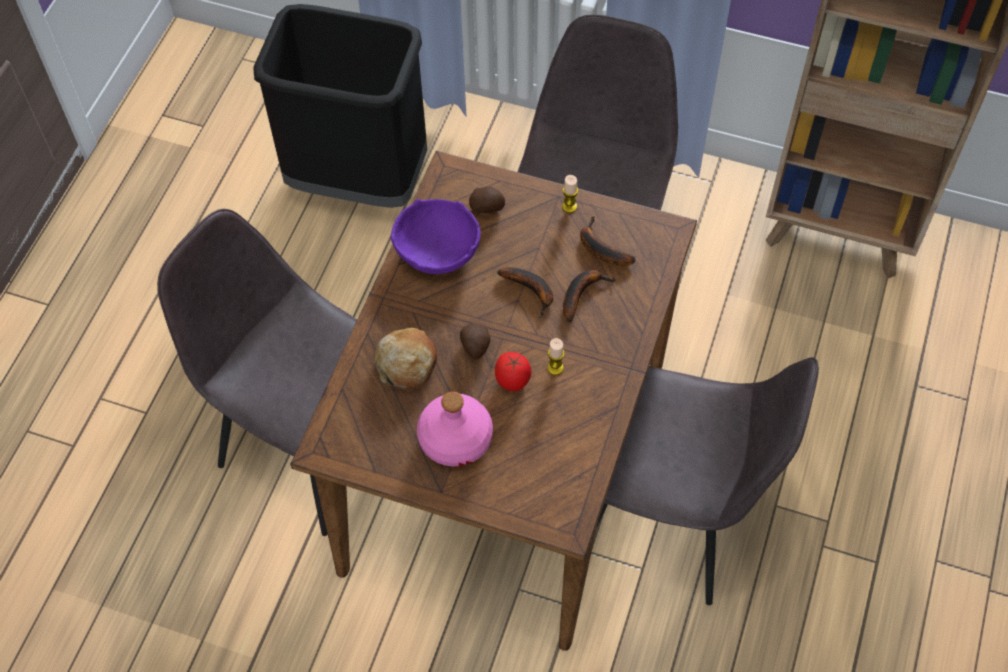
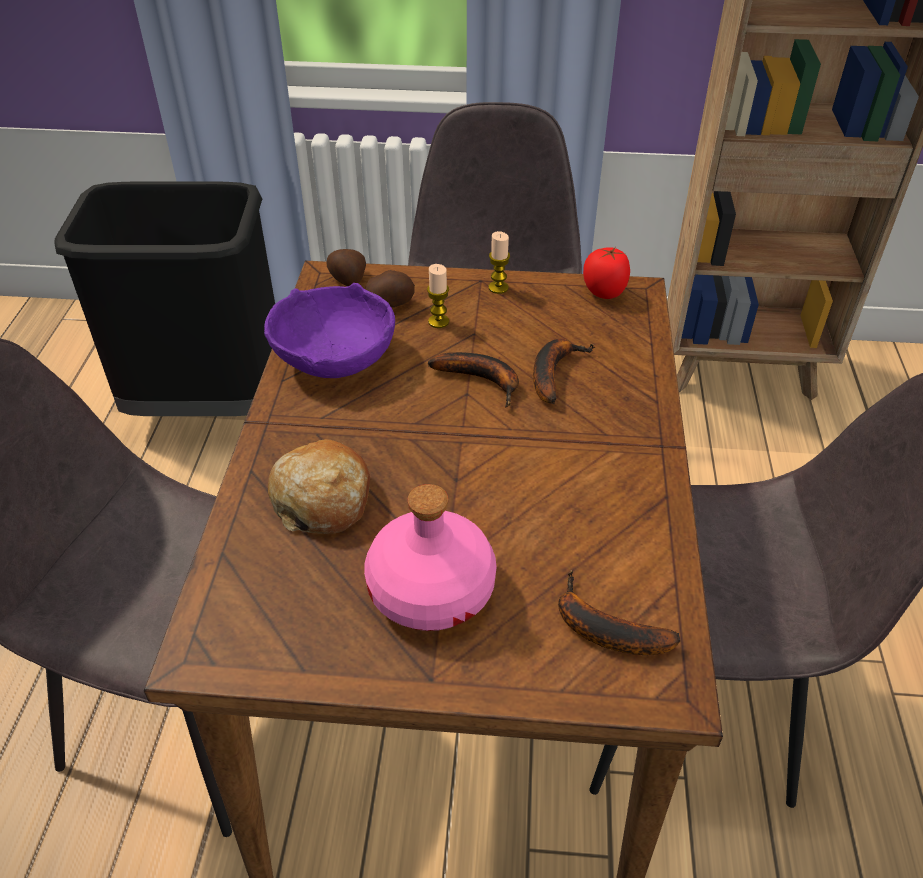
camera: 15 degrees left, 15 degrees down
(475, 347) = (423, 459): potato -> potato (348, 280)
(513, 380) = (495, 491): tomato -> tomato (604, 292)
(555, 368) = (553, 464): candle -> candle (438, 321)
(600, 248) = (556, 322): banana -> banana (602, 629)

